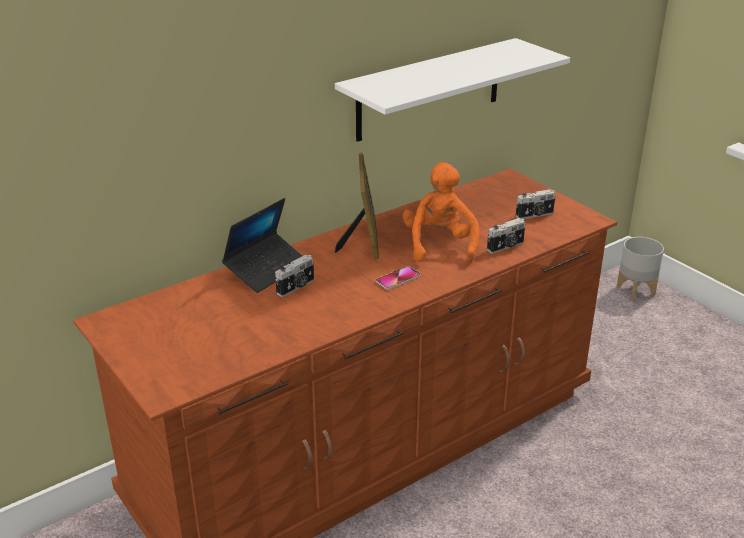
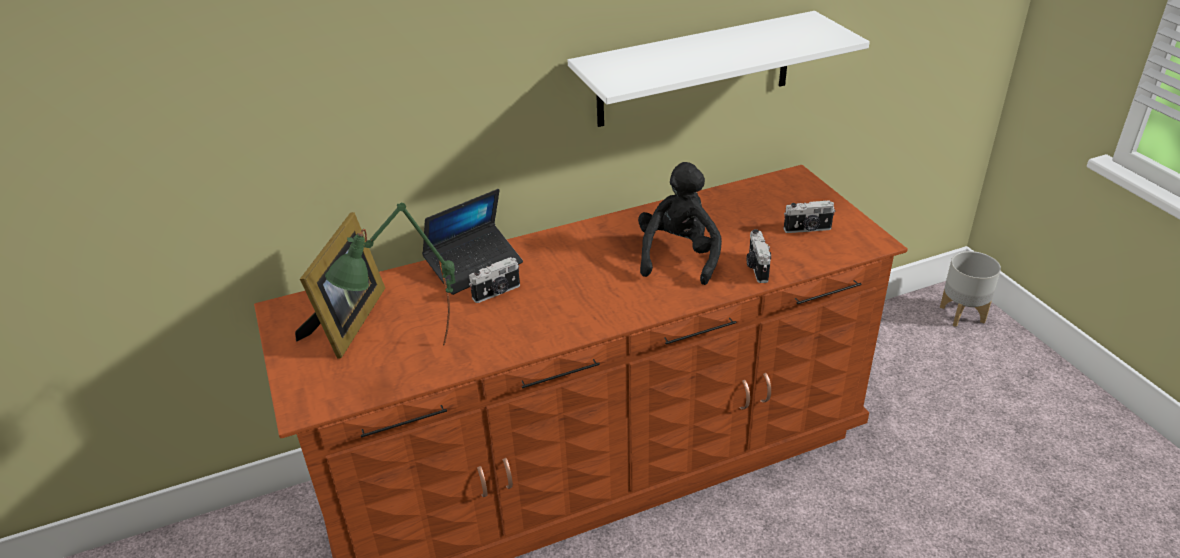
camera: 15 degrees right, 5 degrees up
(249, 352) = (412, 369): none -> green table lamp
(363, 239) = (595, 239): picture frame -> picture frame (347, 322)
(398, 279) = (613, 295): phone -> none
(439, 245) = (679, 256): orange plush toy -> black plush toy
(506, 247) = (756, 268): camera -> camera turned 105 degrees clockwise

